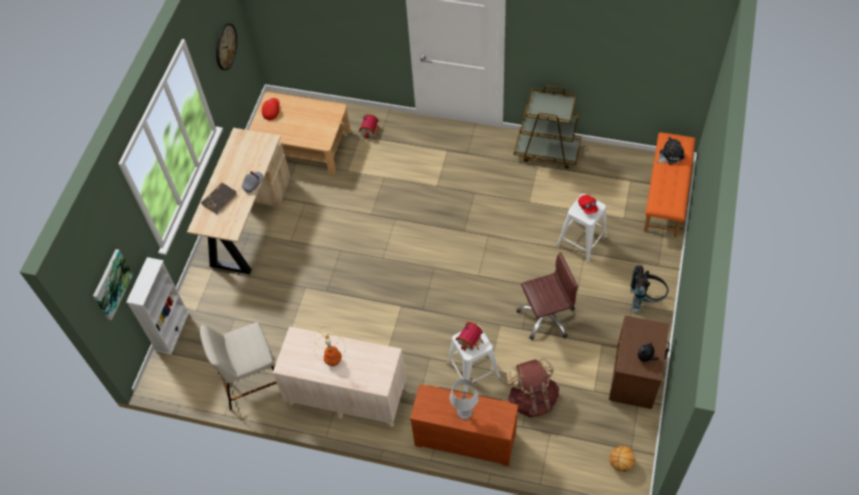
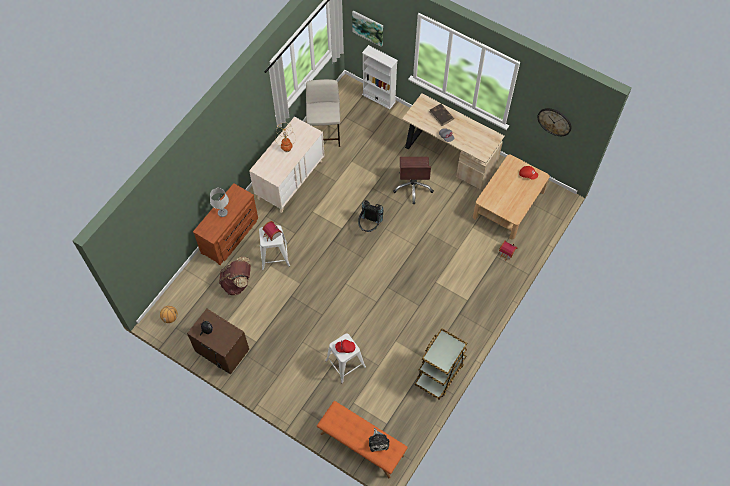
camera: 105 degrees right, 5 degrees up
(546, 317) = (293, 314): brown office chair -> brown office chair (413, 186)
(646, 298) = (278, 387): black backpack -> black backpack (369, 226)

